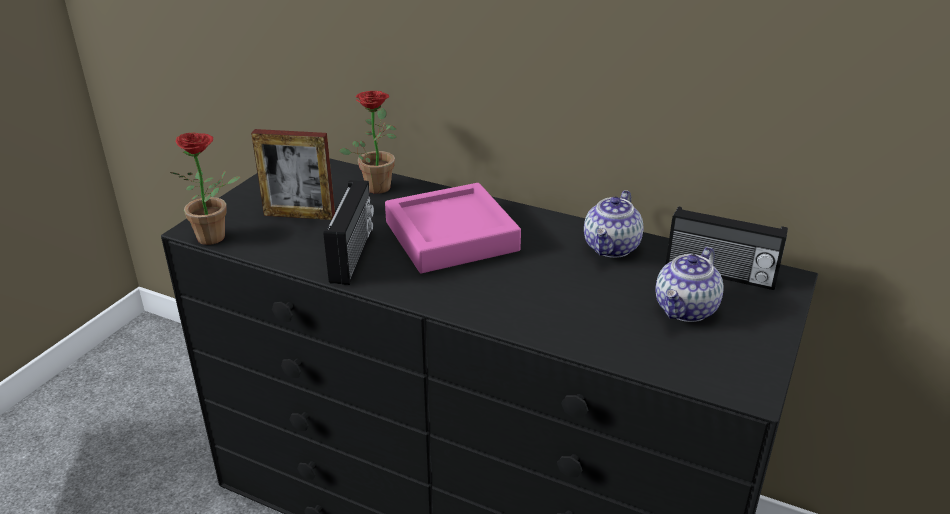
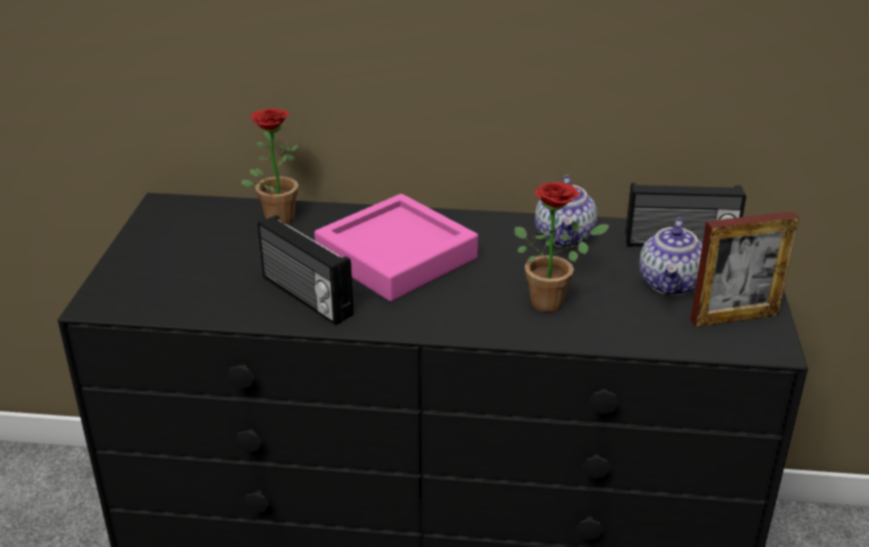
camera: 20 degrees left, 0 degrees up
(217, 237) = (131, 308): potted plant -> potted plant (553, 301)
(299, 215) = (211, 265): picture frame -> picture frame (734, 317)
(354, 255) = (305, 297): radio -> radio turned 150 degrees clockwise

